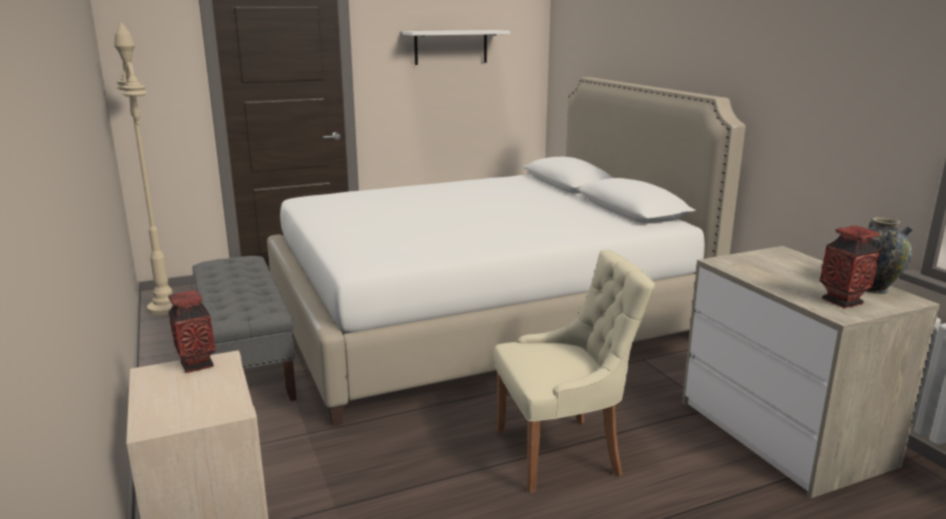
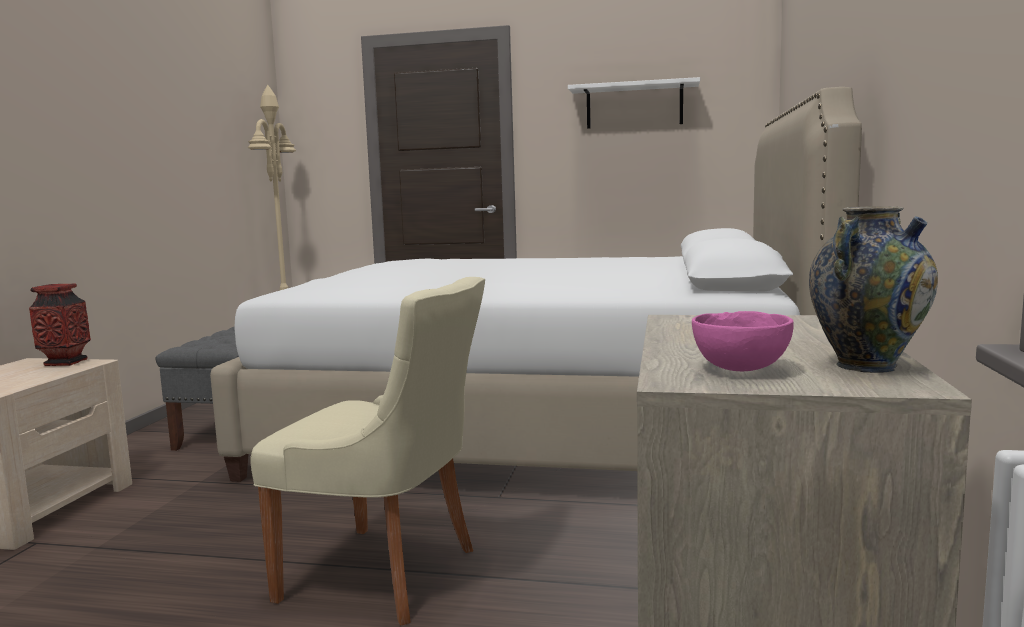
camera: 35 degrees right, 10 degrees down
(842, 301) = (742, 369): vase -> pink bowl

